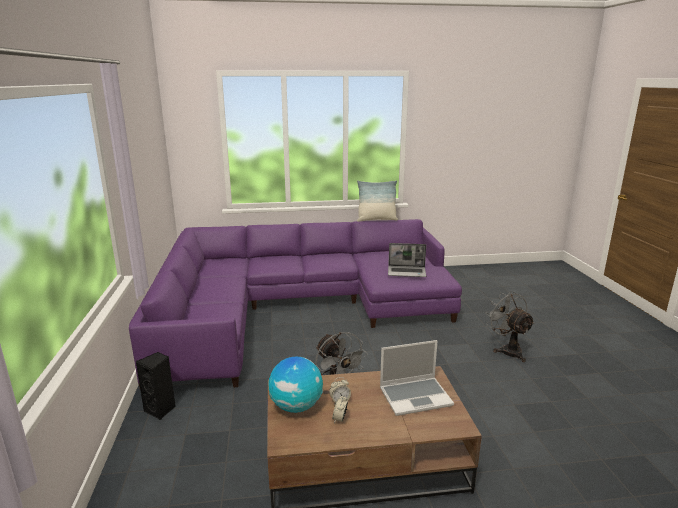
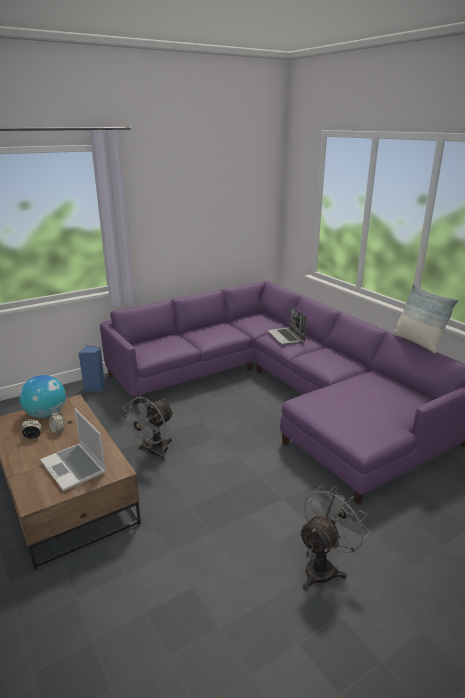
camera: 65 degrees right, 5 degrees up
(161, 410) = (95, 387): black speaker -> blue speaker
(407, 272) = (348, 410): laptop -> laptop (286, 337)

